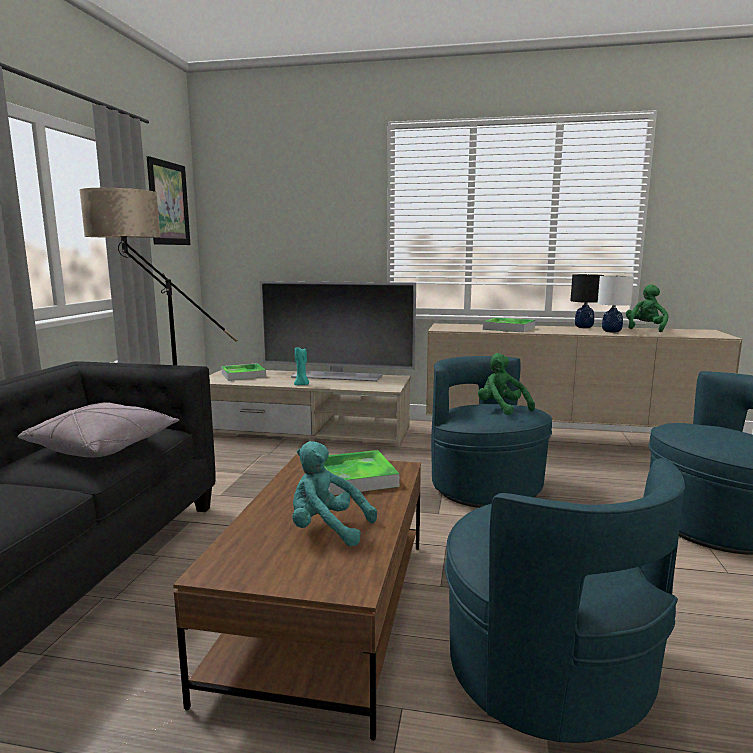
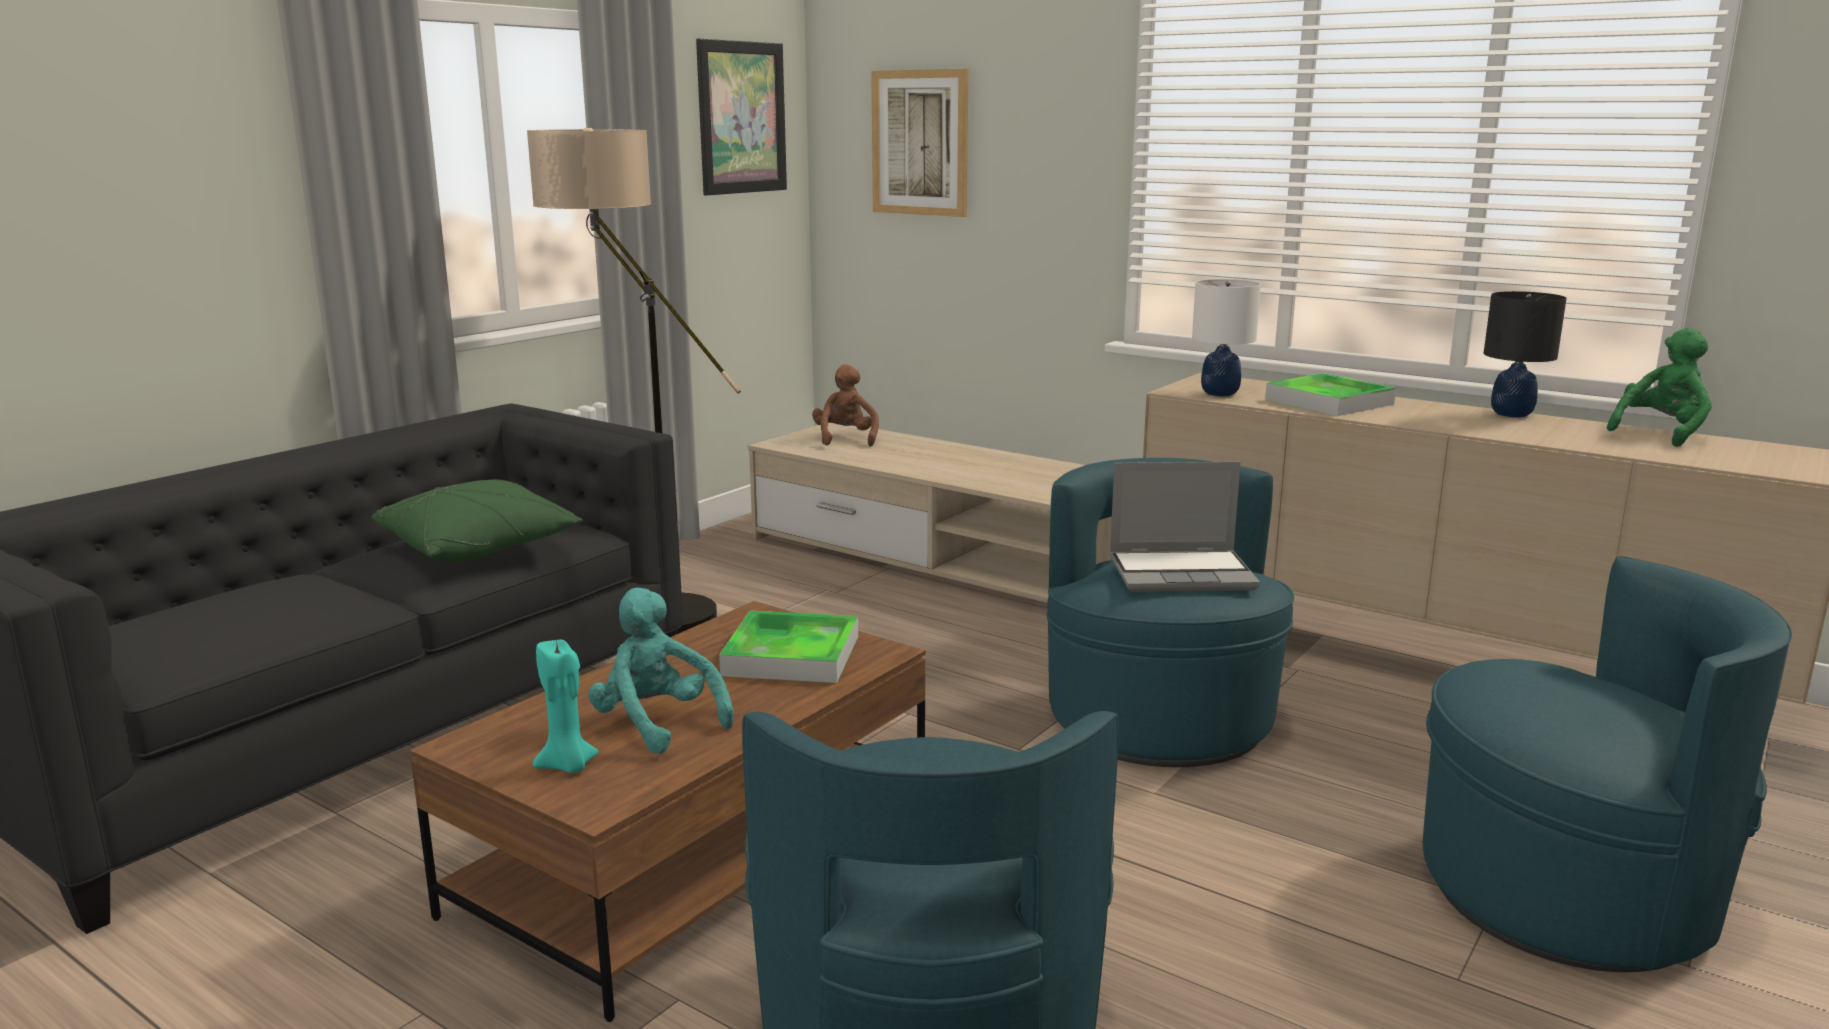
camera: 25 degrees right, 5 degrees up
(104, 447) = (480, 547): purple pillow -> green pillow
(243, 375) = (845, 439): tray -> brown plush toy
(267, 219) = (920, 143): none -> picture
(302, 384) = (921, 471): turquoise candle -> turquoise candle (568, 766)
(337, 376) = (1006, 460): television -> none
(501, 408) = (1183, 573): green plush toy -> laptop
(612, 331) = (1553, 434): white table lamp -> white table lamp (1221, 394)

